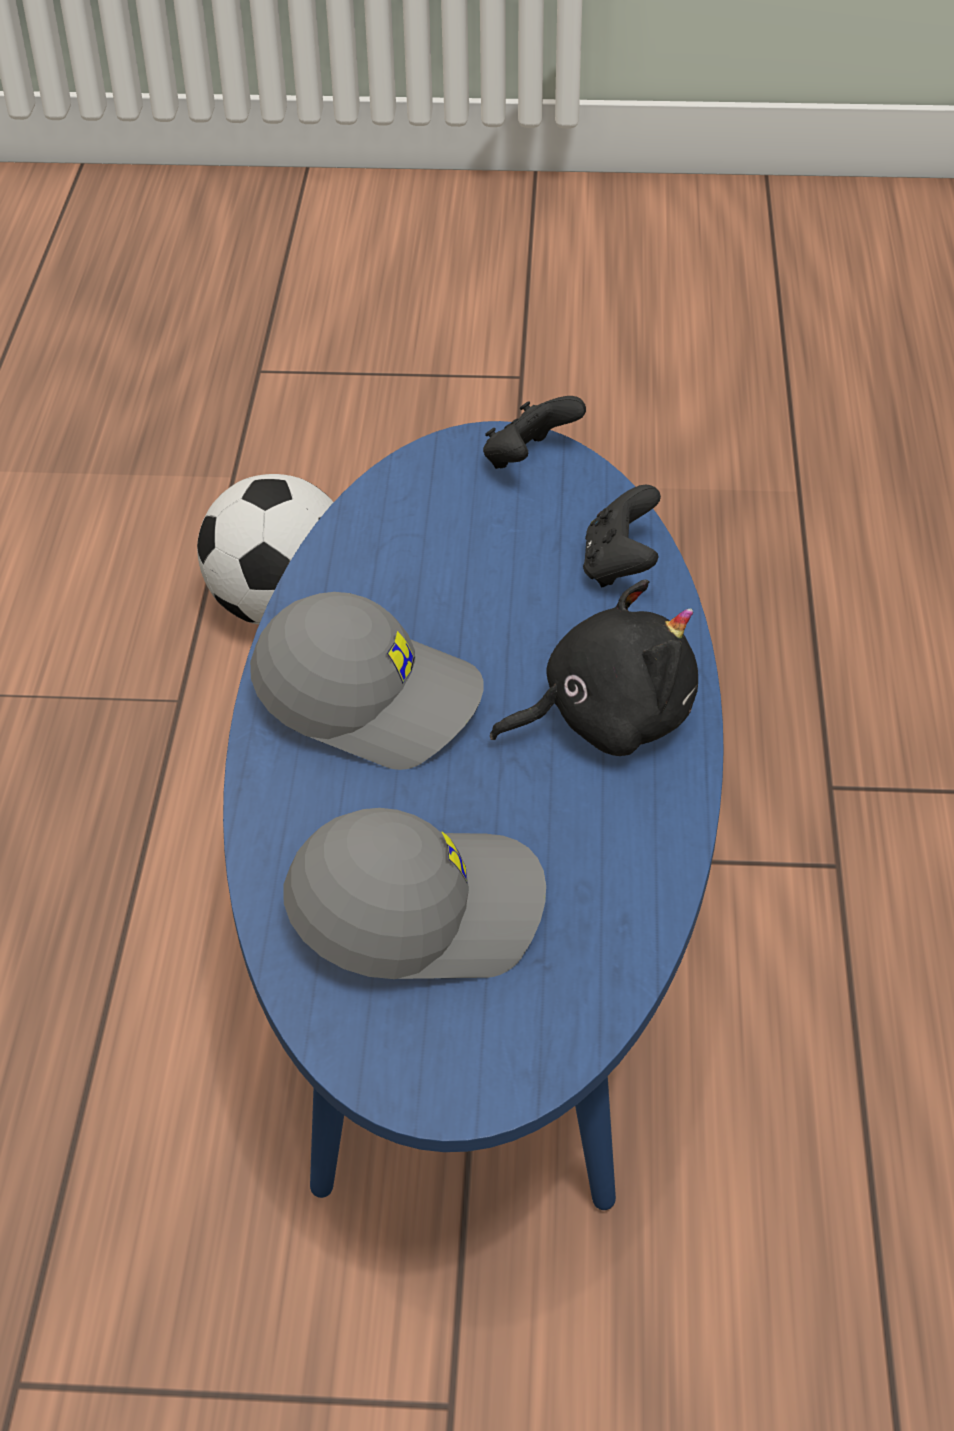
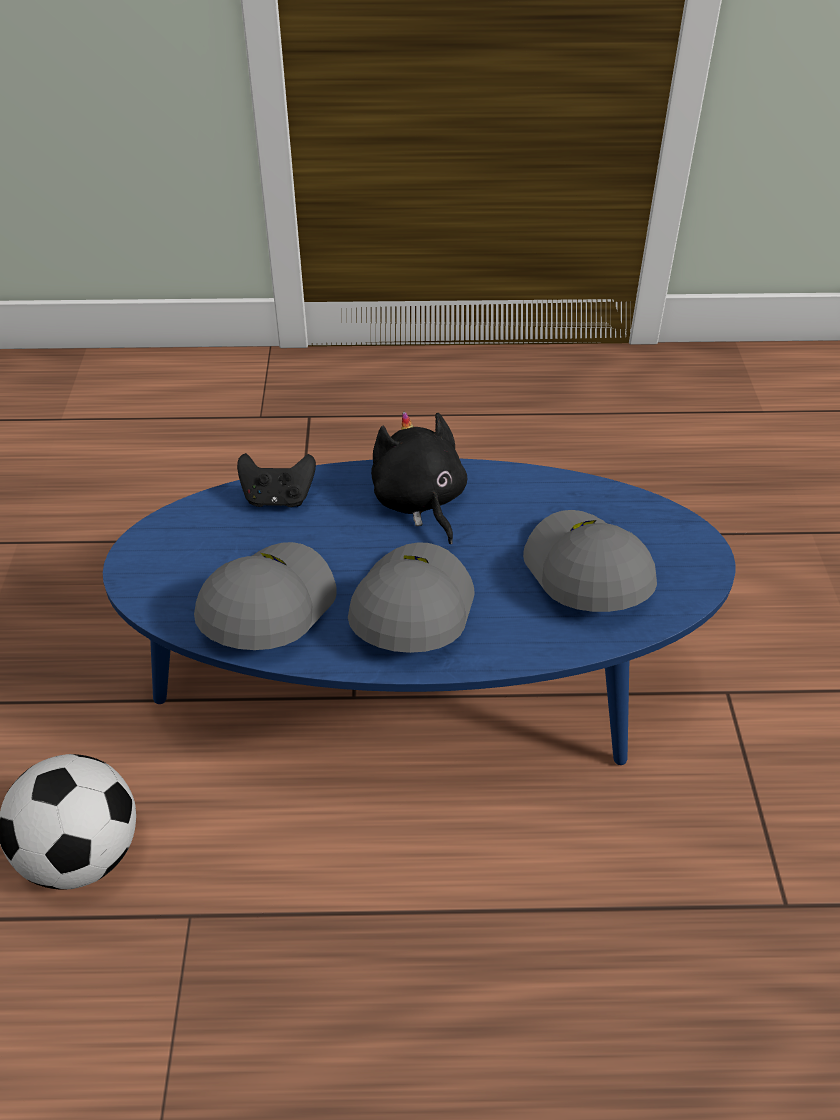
camera: 95 degrees left, 0 degrees up
(398, 559) = (265, 607): none -> grey cap
(528, 460) = (157, 545): black game controller -> none

